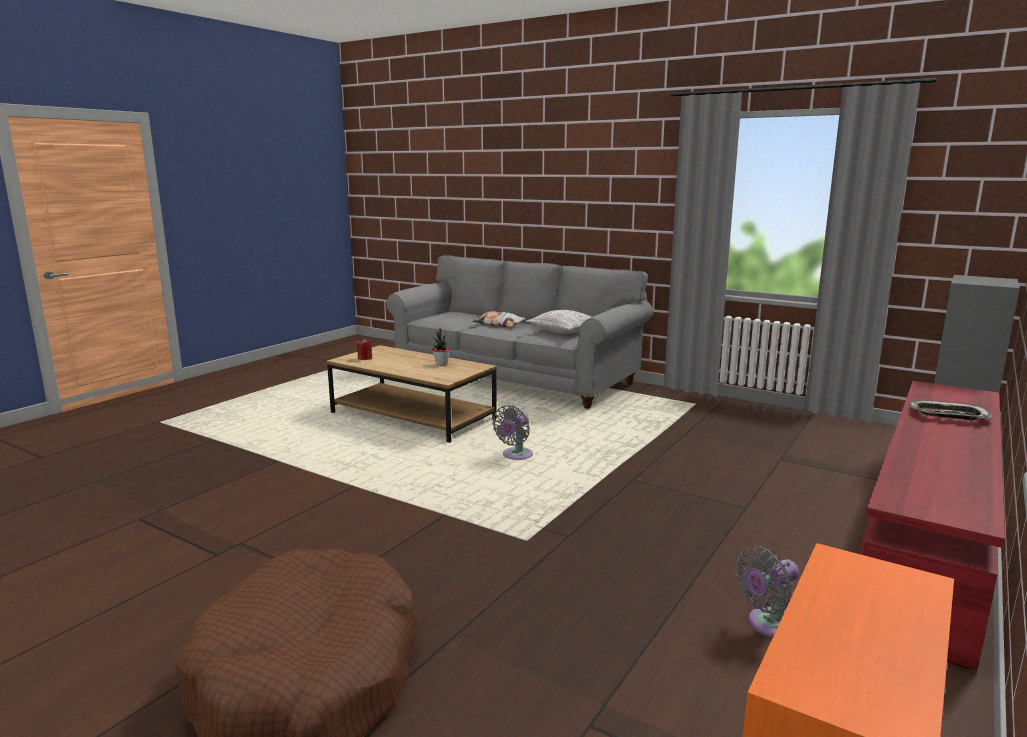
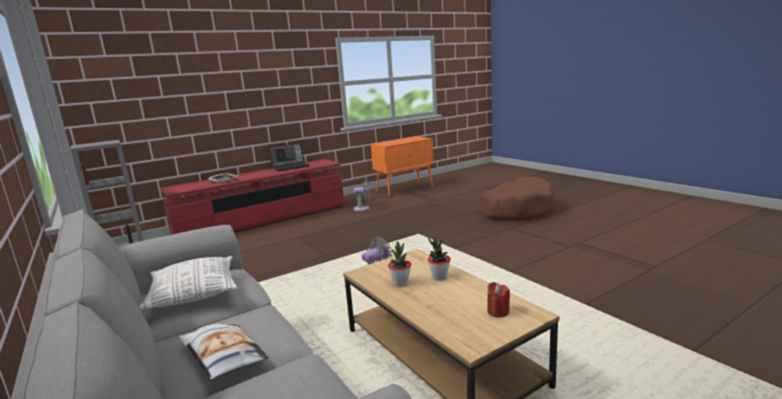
camera: 155 degrees left, 0 degrees up
(412, 369) = (439, 277): none -> potted plant
(960, 474) = (291, 167): none -> laptop

